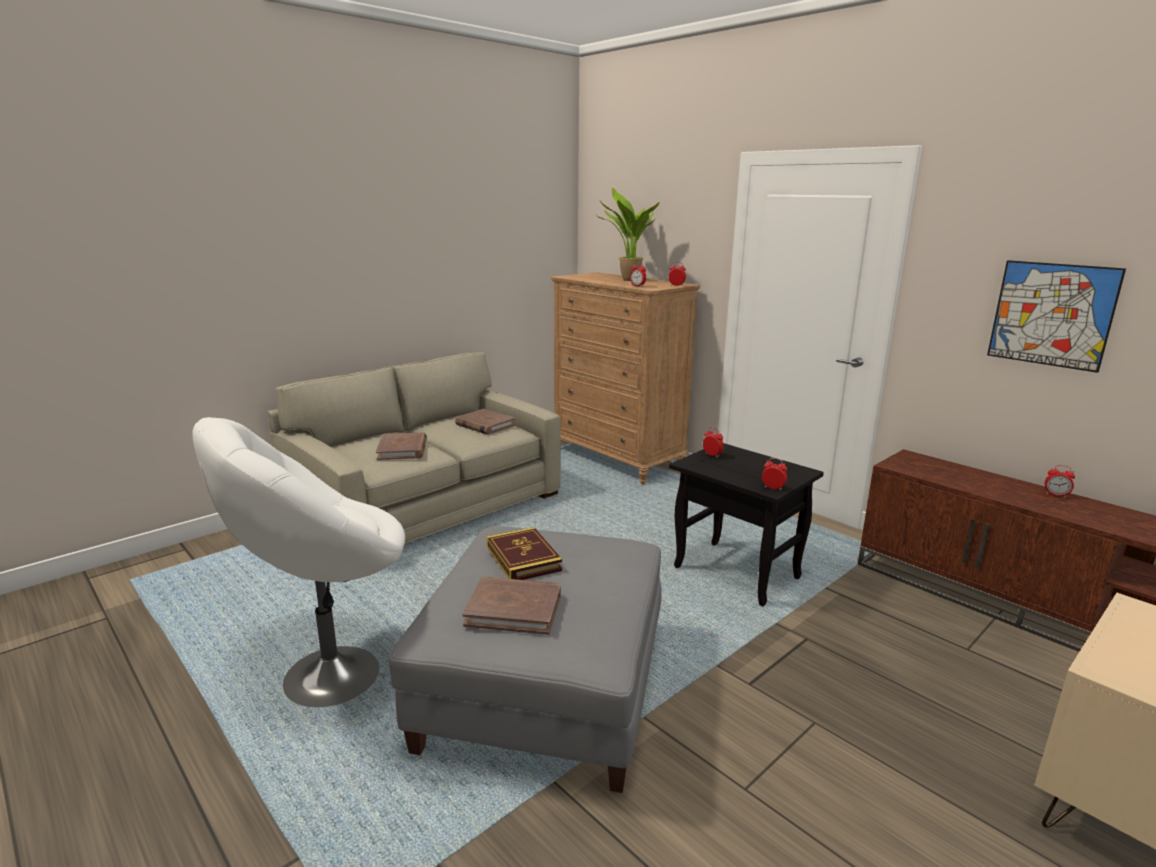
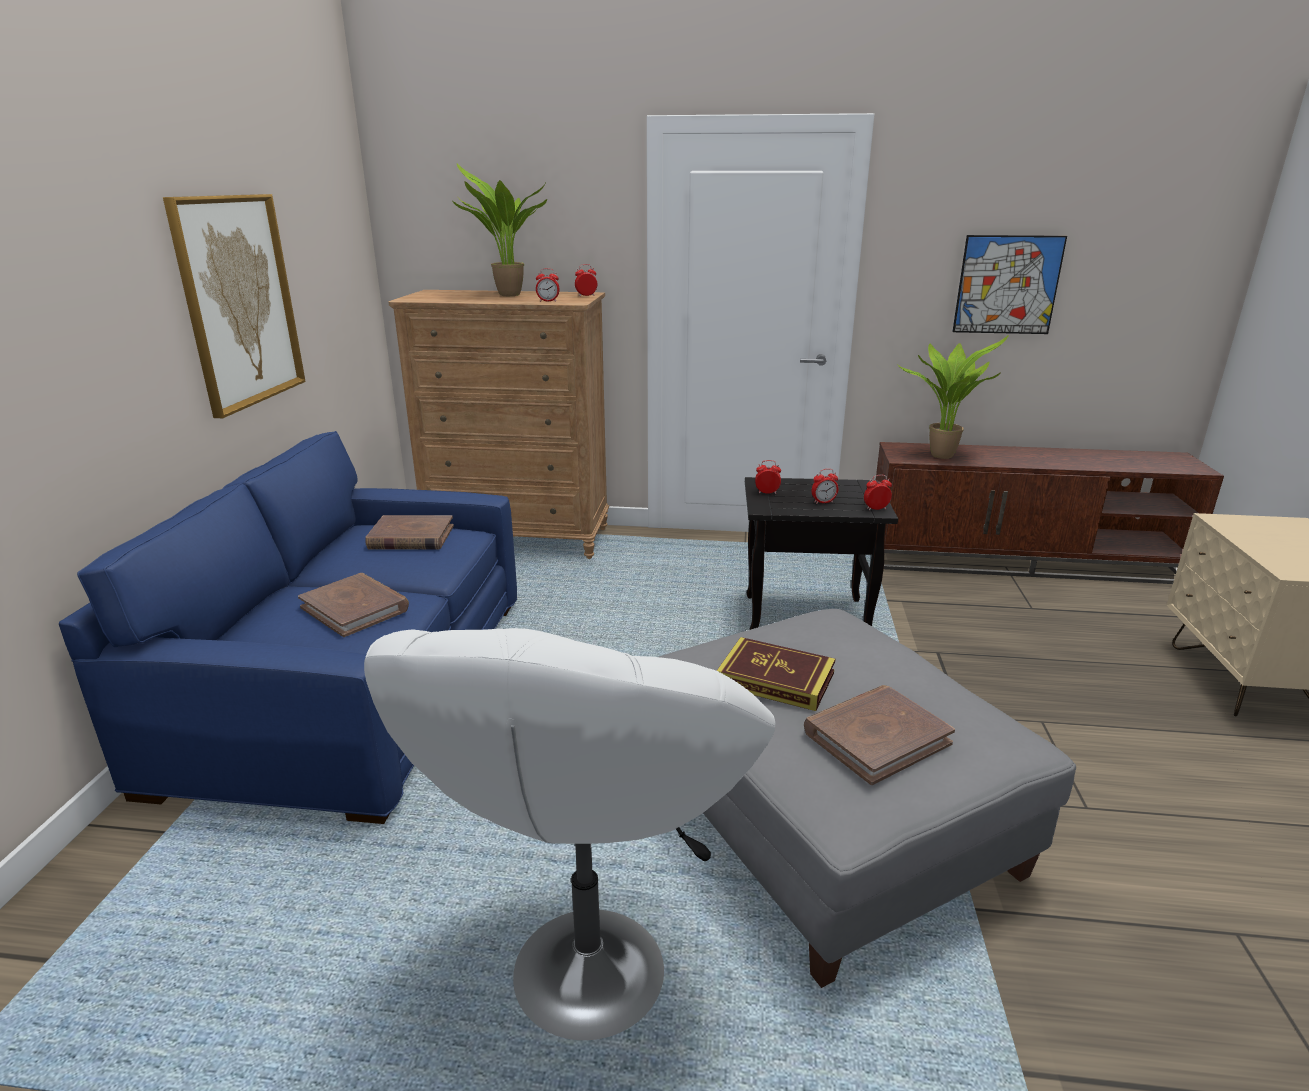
camera: 40 degrees left, 5 degrees up
(426, 503) = (354, 683): beige sofa -> blue sofa
(437, 266) = (239, 301): none -> picture
(942, 473) = (942, 455): none -> potted plant
(1055, 495) = (1030, 451): alarm clock -> alarm clock (823, 502)

